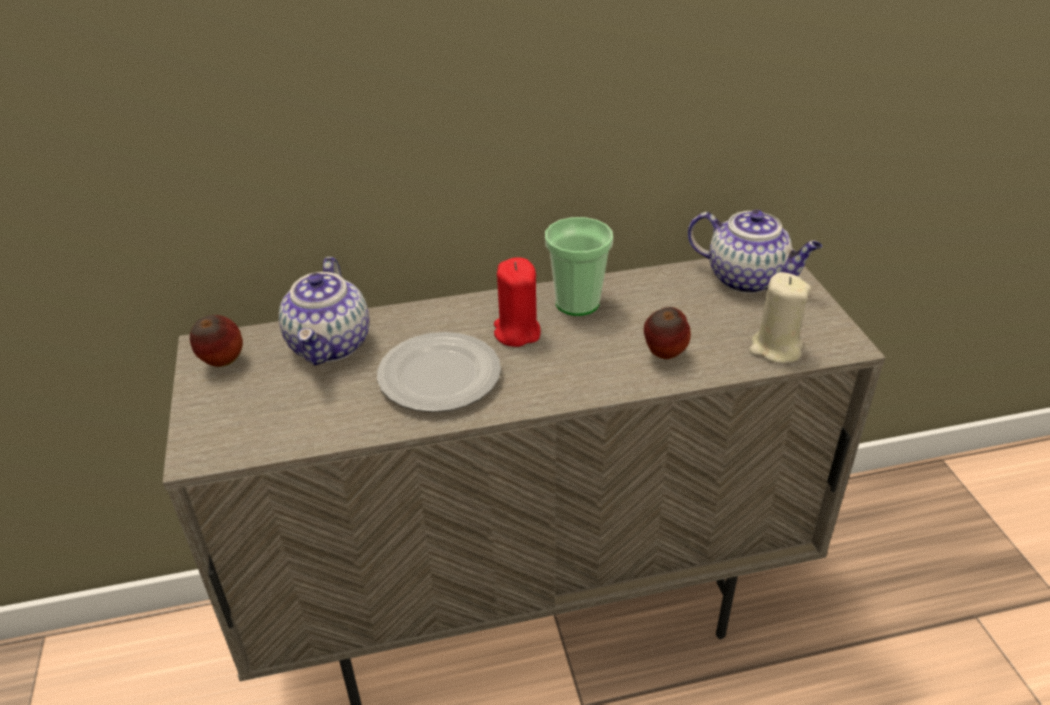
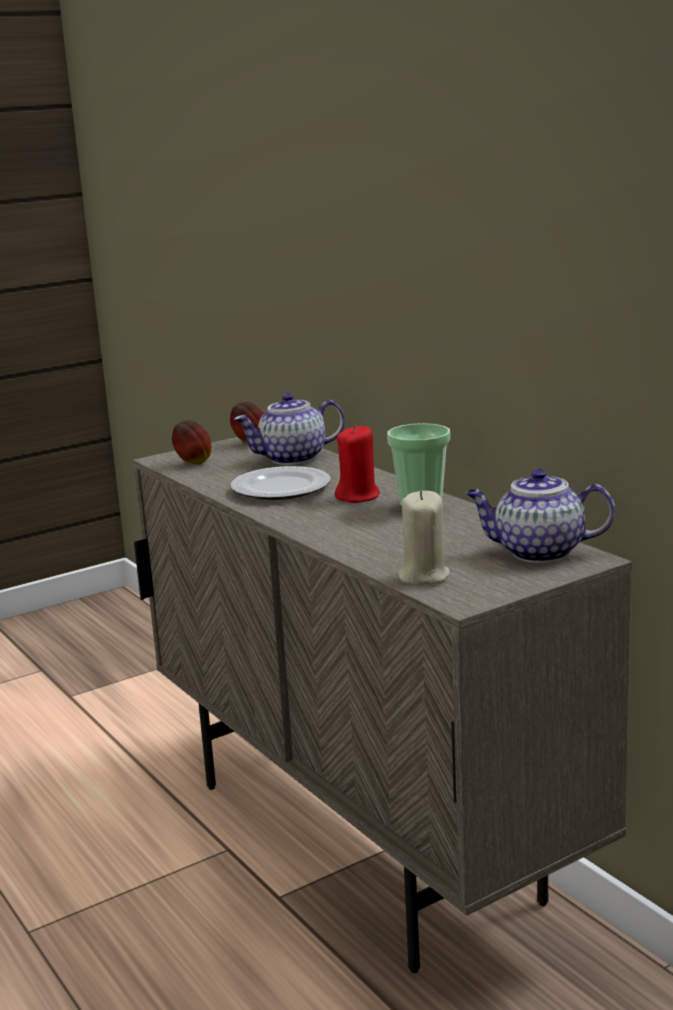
camera: 70 degrees right, 20 degrees down
(664, 356) = (371, 541): apple -> apple (193, 463)
(748, 279) = (537, 552): teapot -> teapot turned 90 degrees clockwise

